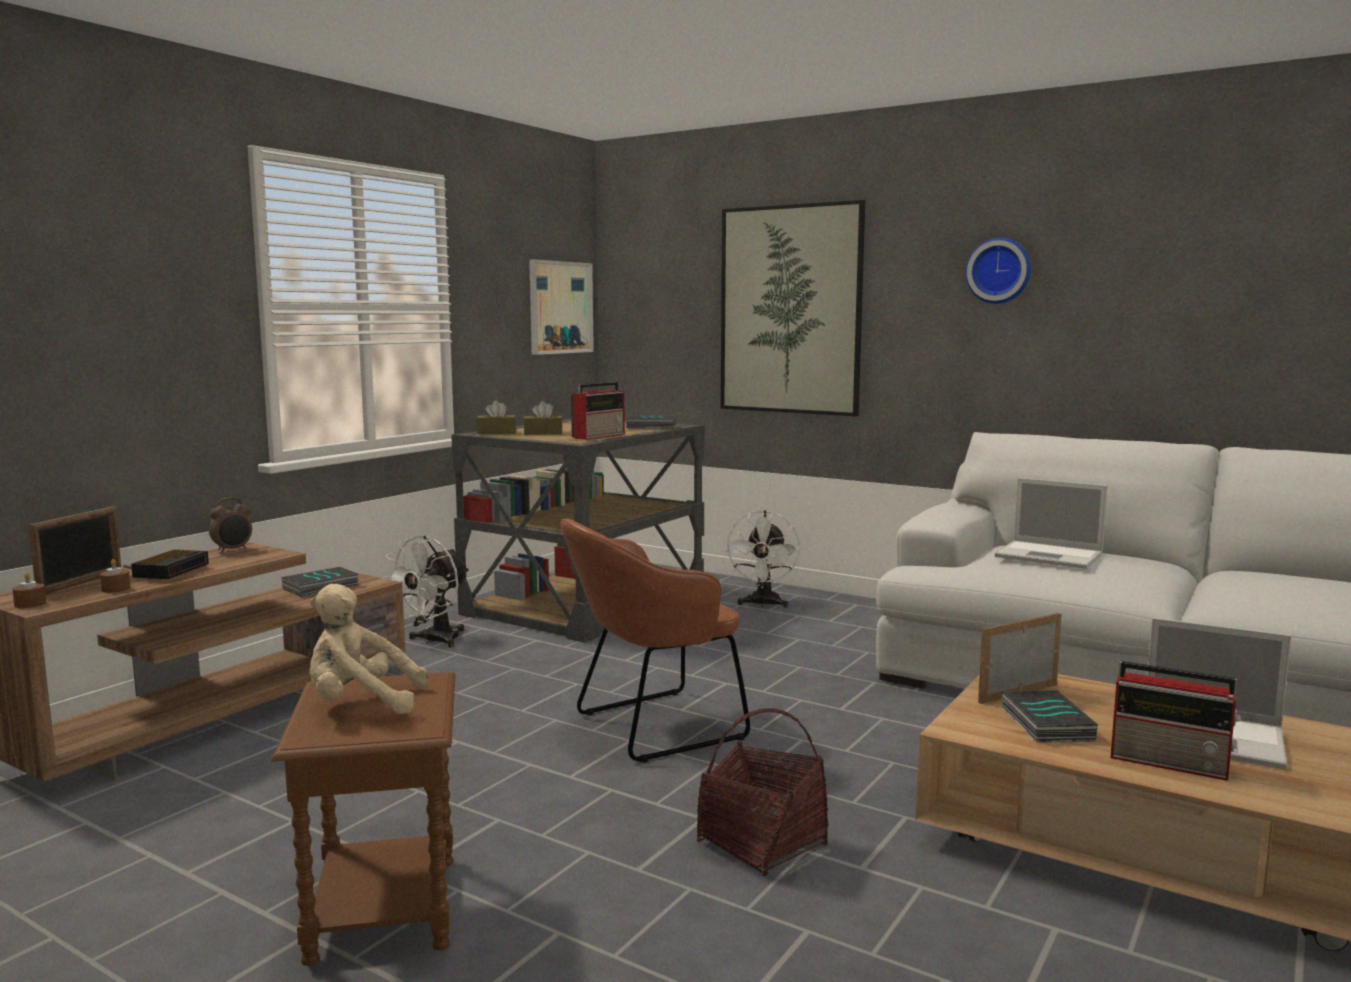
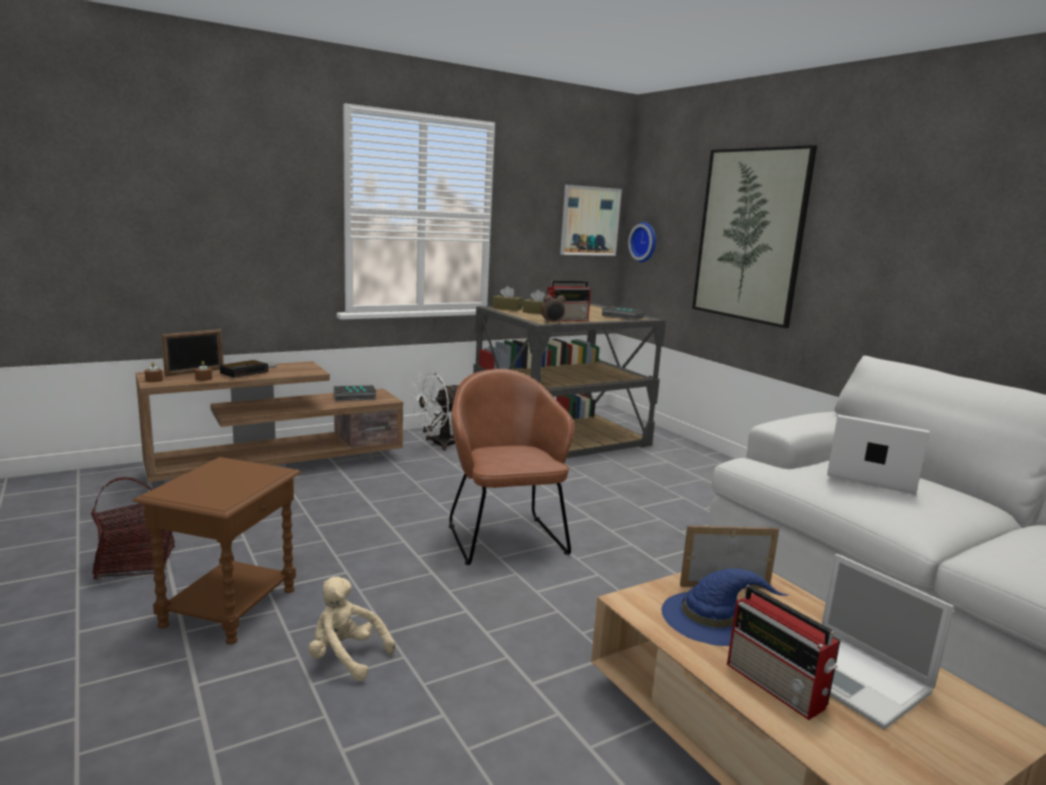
camera: 25 degrees right, 5 degrees up
(233, 550) = (296, 365): alarm clock -> alarm clock (552, 323)
(360, 704) = (218, 478): beige plush toy -> beige plush toy (346, 657)
(650, 727) = (504, 536): brown armchair -> brown armchair turned 75 degrees clockwise
(762, 844) = (484, 642): basket -> basket (136, 564)
(763, 604) = (685, 464): white fan -> none
(999, 271) = (919, 213): wall clock -> wall clock (645, 242)
(1044, 723) = (711, 617): book -> blue hat
(1051, 556) = (870, 476): laptop -> laptop turned 150 degrees clockwise

